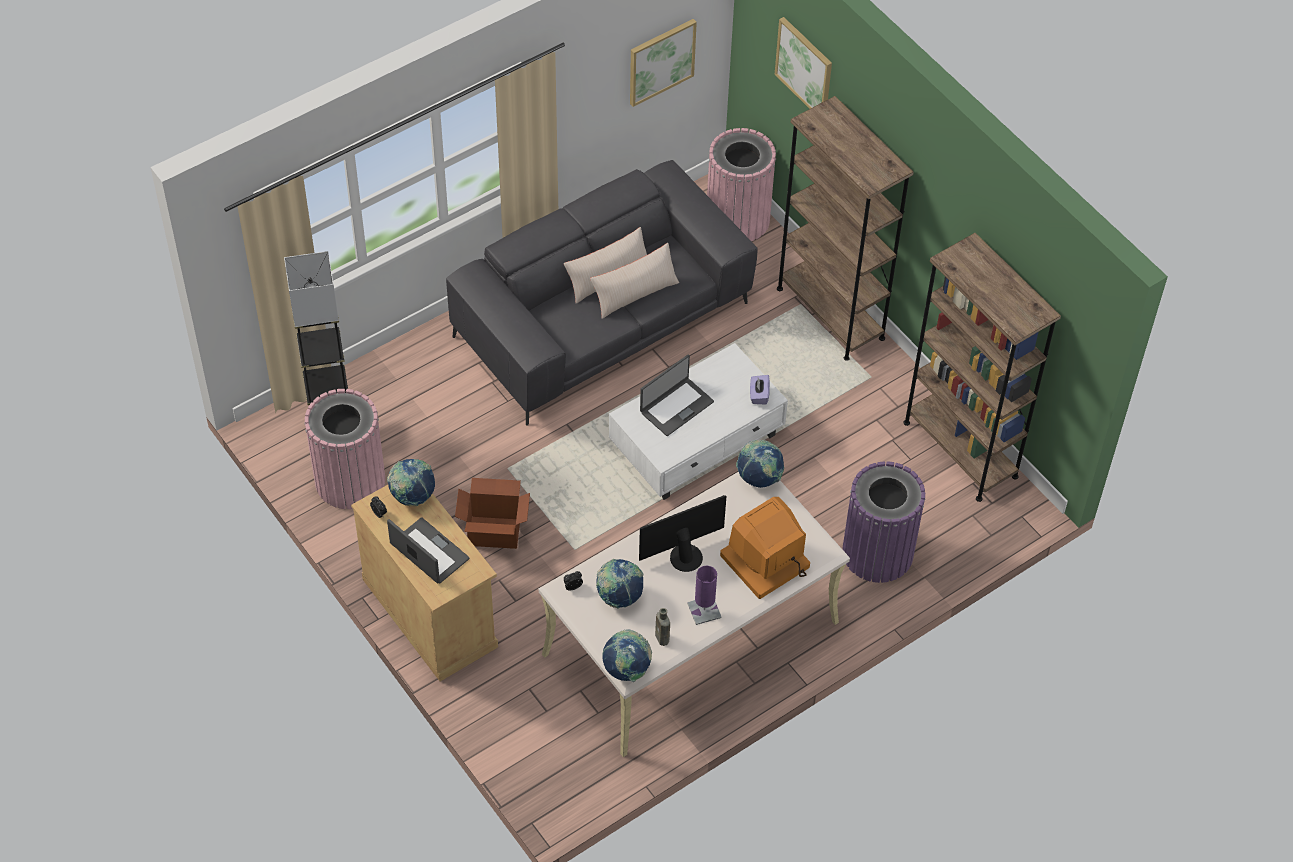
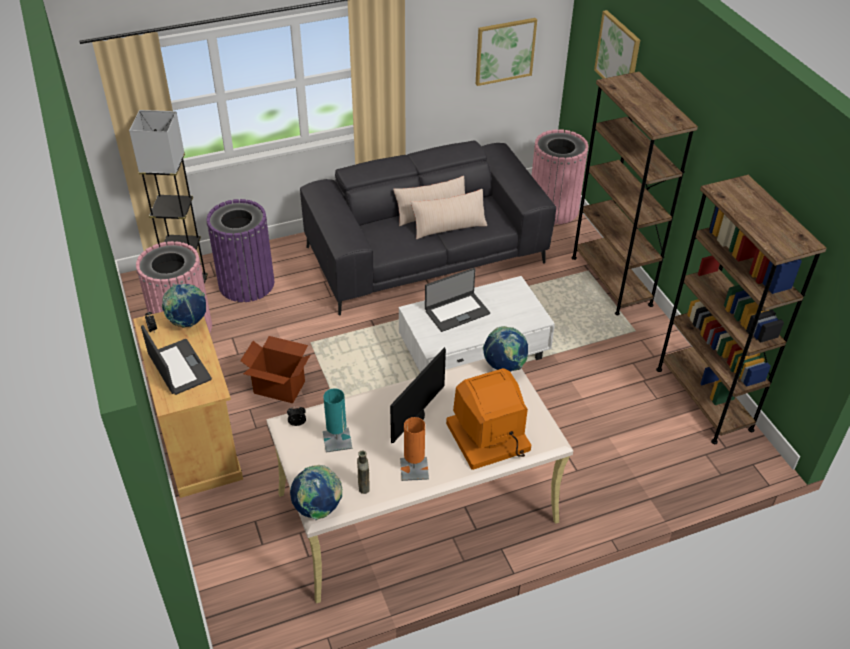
camera: 15 degrees right, 10 degrees down
(619, 596) = (337, 440): globe -> turquoise table lamp
(684, 555) = (412, 416): monitor -> monitor turned 135 degrees clockwise
(704, 610) = (414, 469): purple table lamp -> orange table lamp
(759, 395) = (530, 315): purple tissue box -> none
(877, 552) = (610, 468): purple trash can -> purple trash can (246, 283)

